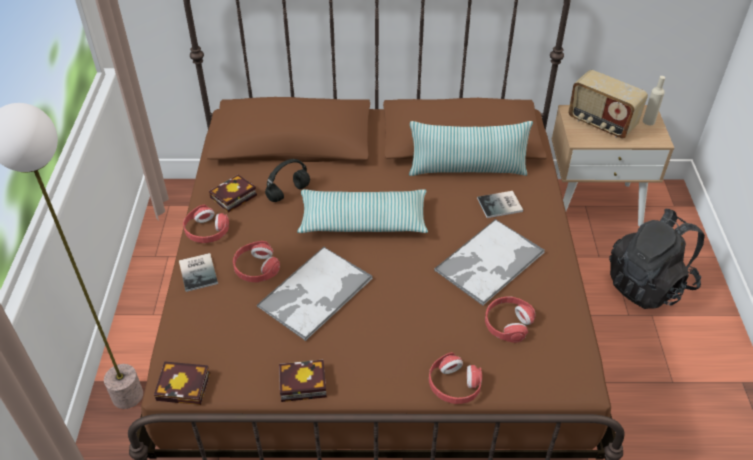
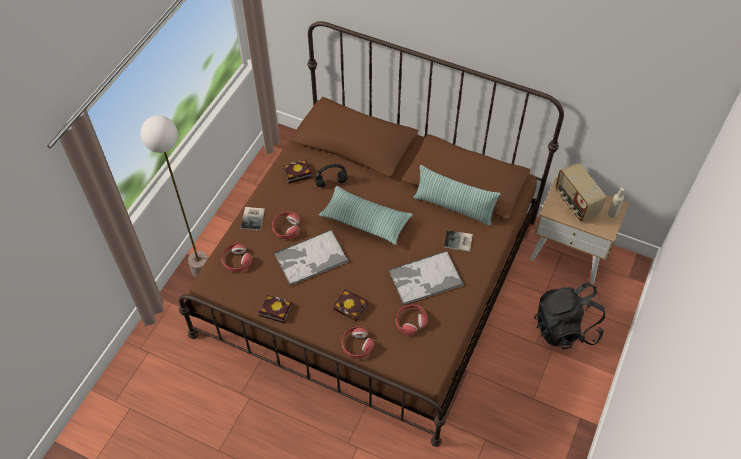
camera: 25 degrees right, 10 degrees up
(186, 386) = (215, 286): book -> book (352, 307)
(206, 230) = (270, 192): red headphones -> red headphones (236, 260)

